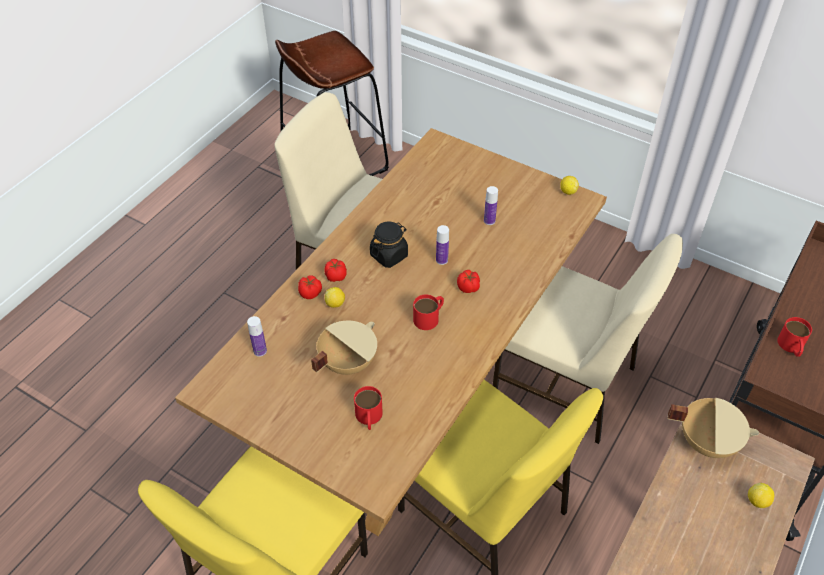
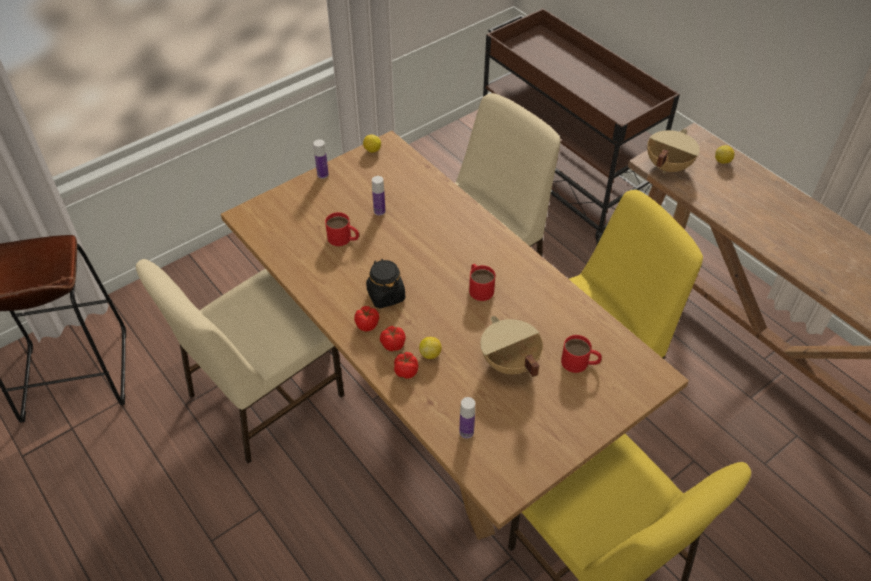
camera: 70 degrees left, 0 degrees up
(441, 260) = (412, 258): bottle -> bottle (323, 174)
(468, 288) = (456, 250): tomato -> tomato (367, 324)
(791, 347) = (587, 99): red mug -> red mug (343, 239)

